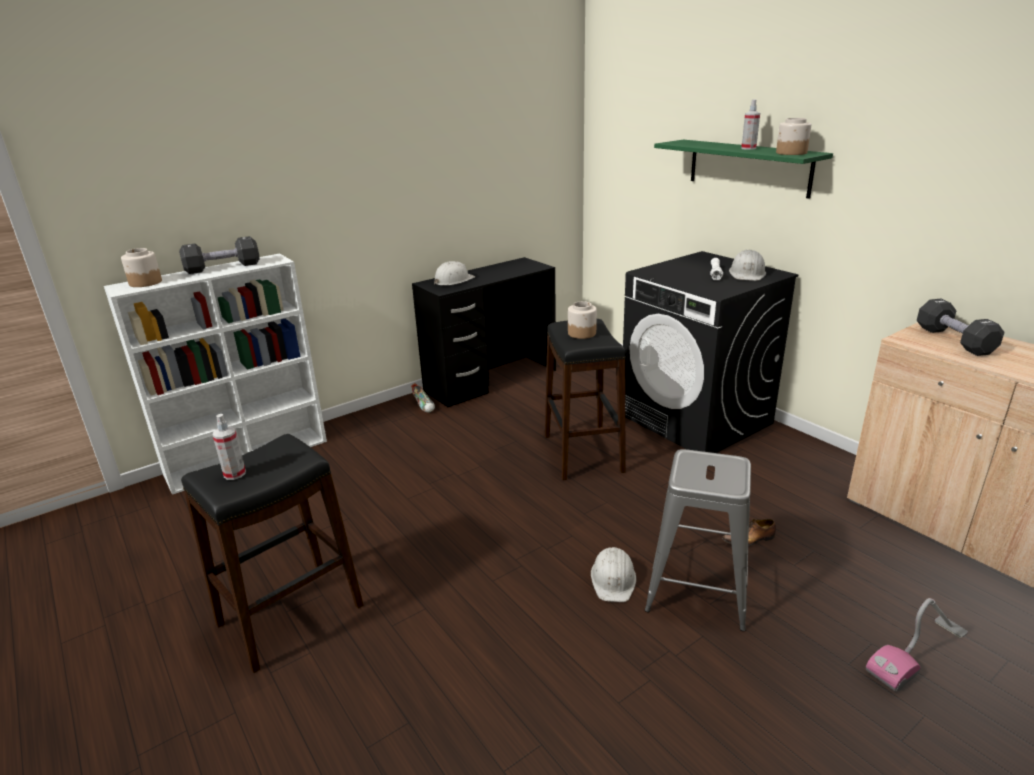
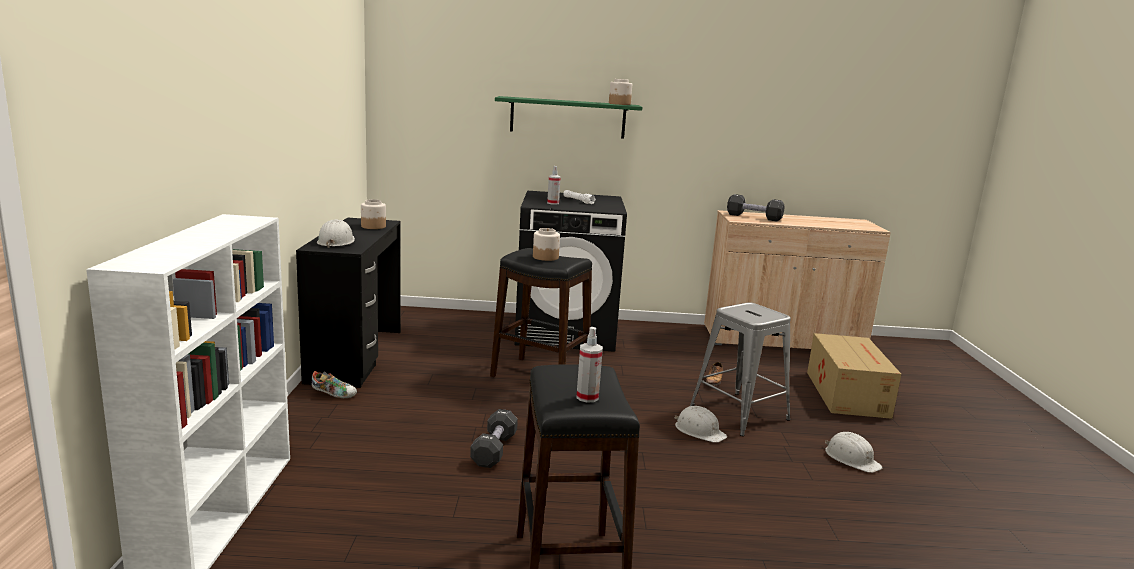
camera: 55 degrees left, 10 degrees down
(145, 282) = (151, 256): jar -> jar (373, 226)
(223, 267) = (206, 231): black dumbbell -> black dumbbell (494, 450)
(747, 274) = (596, 199): white hard hat -> white hard hat (851, 459)
(748, 148) = (580, 101): spray bottle -> spray bottle (553, 203)
(917, 653) = (847, 393): vacuum cleaner -> cardboard box

